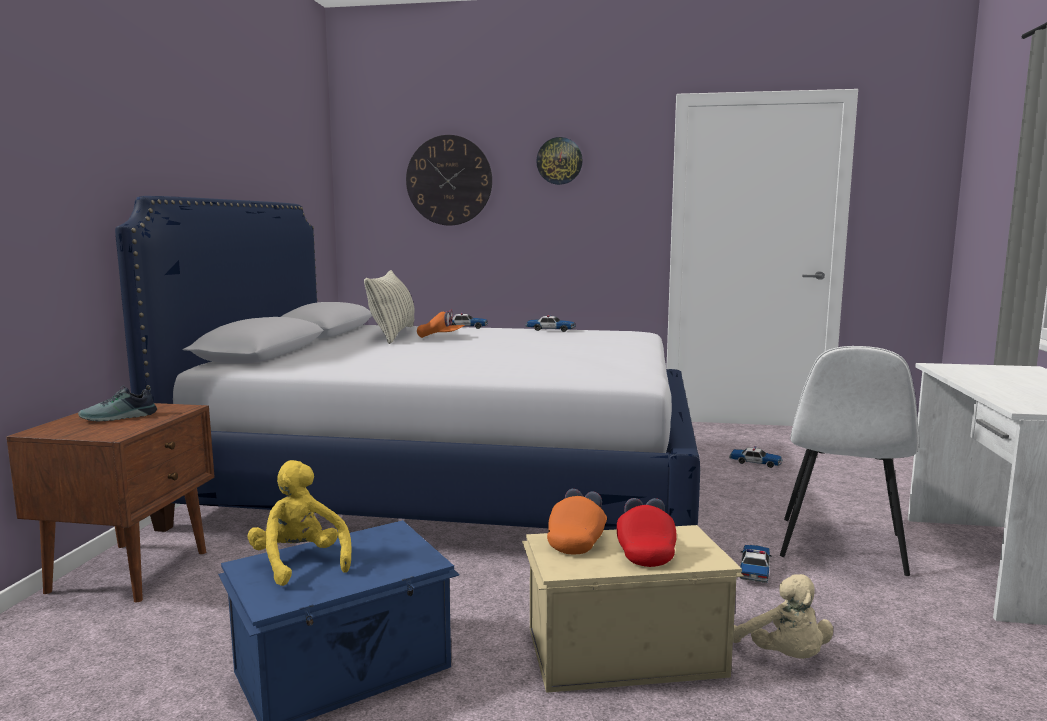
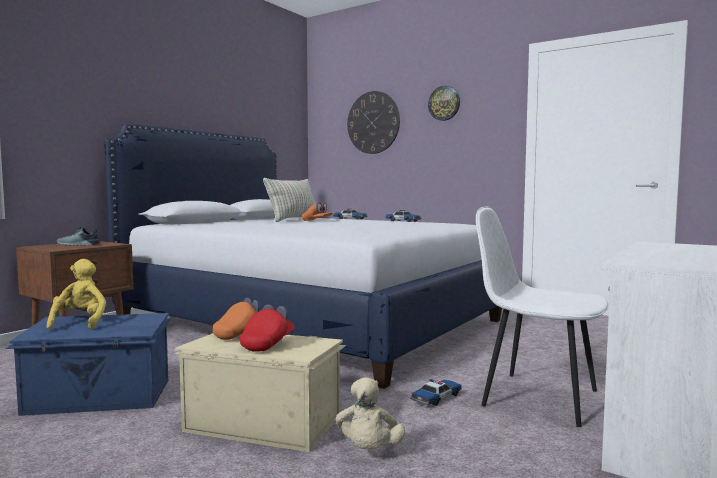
camera: 25 degrees right, 5 degrees down
(755, 462) = (554, 337): toy car -> none
(841, 547) = (537, 397): white chair -> white chair turned 75 degrees clockwise

